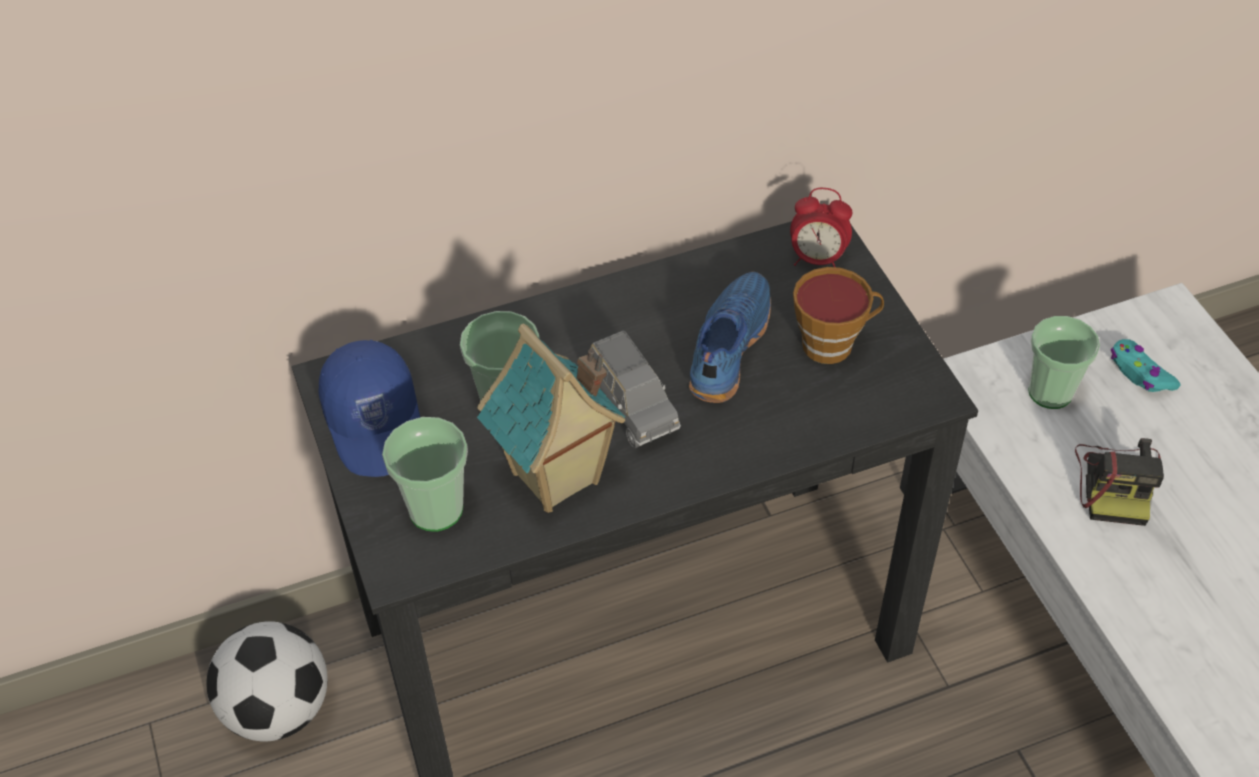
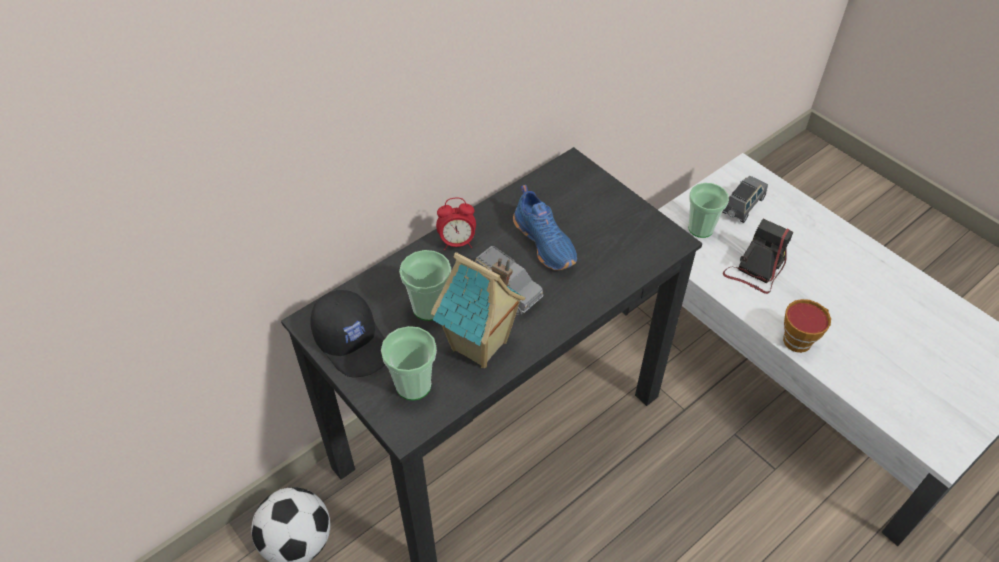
camera: 20 degrees left, 0 degrees up
(377, 424) = (353, 342): blue cap -> black cap
(726, 347) = (546, 242): blue shoe -> blue shoe turned 150 degrees clockwise
(817, 259) = (575, 179): alarm clock -> alarm clock (457, 243)
(833, 343) = (606, 225): cup -> cup (799, 339)
(1116, 482) = (756, 269): camera -> camera turned 135 degrees counterclockwise
(1140, 373) = (742, 206): turquoise game controller -> grey toy car

